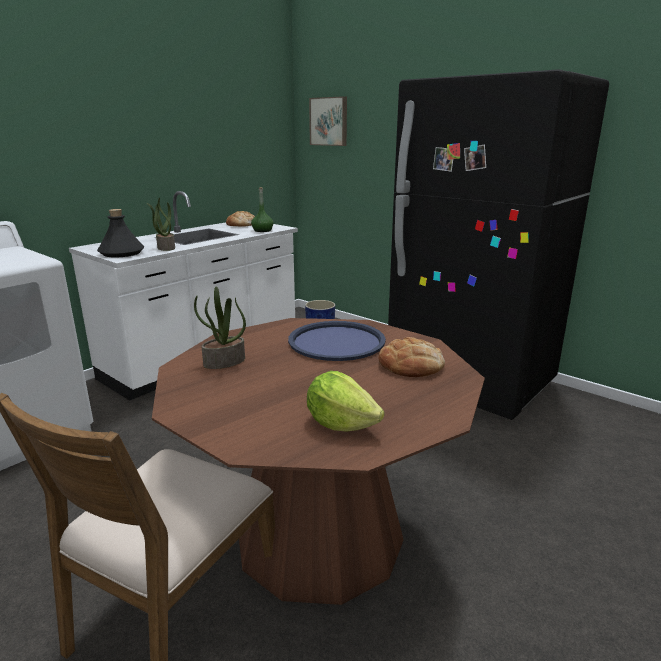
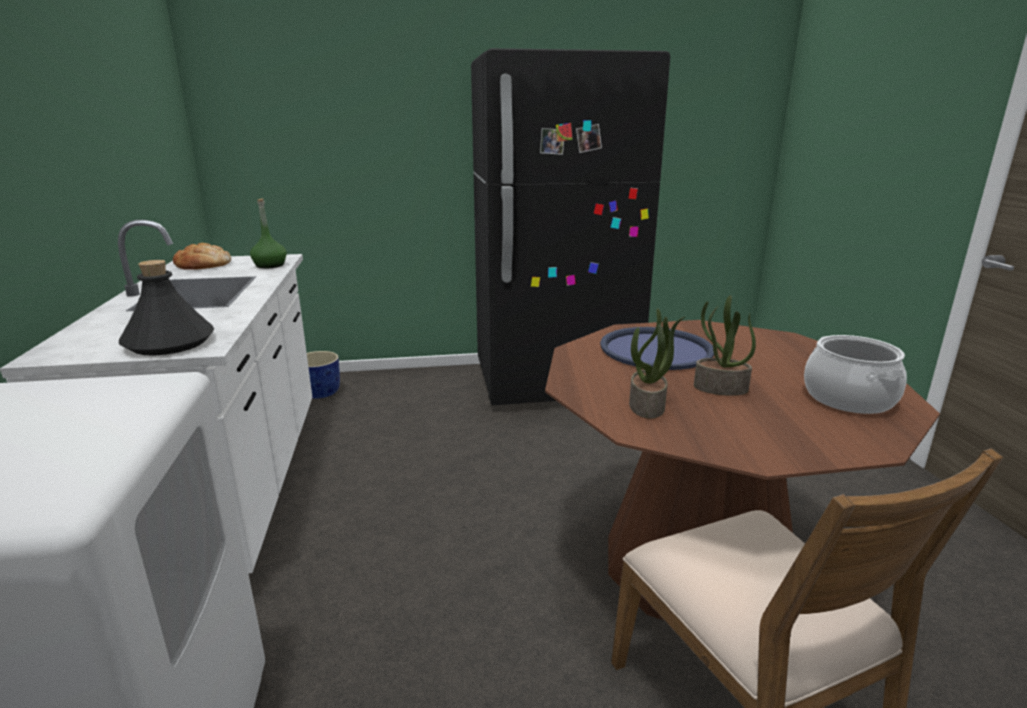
camera: 50 degrees left, 0 degrees up
(165, 248) = (216, 317): potted plant -> potted plant (720, 388)
(329, 121) = (262, 98): picture -> none
(341, 423) = (848, 398): lettuce -> cooking pot
(411, 365) = (746, 343): bread -> none

